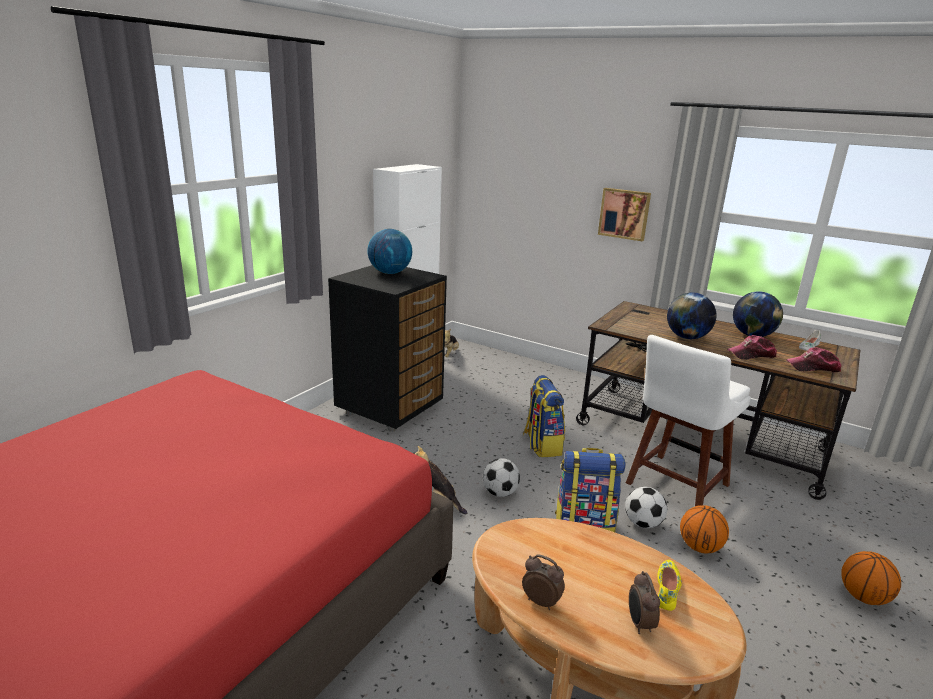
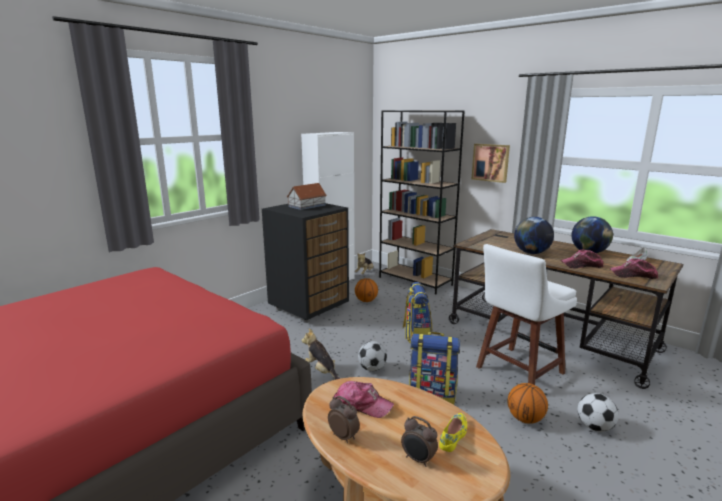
camera: 10 degrees right, 5 degrees down
(390, 273) = (307, 206): globe -> toy house
(517, 365) = (415, 281): none -> beige bookcase
(546, 556) = (362, 404): none -> cap
(639, 624) = (418, 460): alarm clock -> alarm clock turned 60 degrees counterclockwise
(642, 523) = (481, 397): football -> football (594, 427)
(863, 597) = (666, 470): basketball -> basketball (366, 301)

